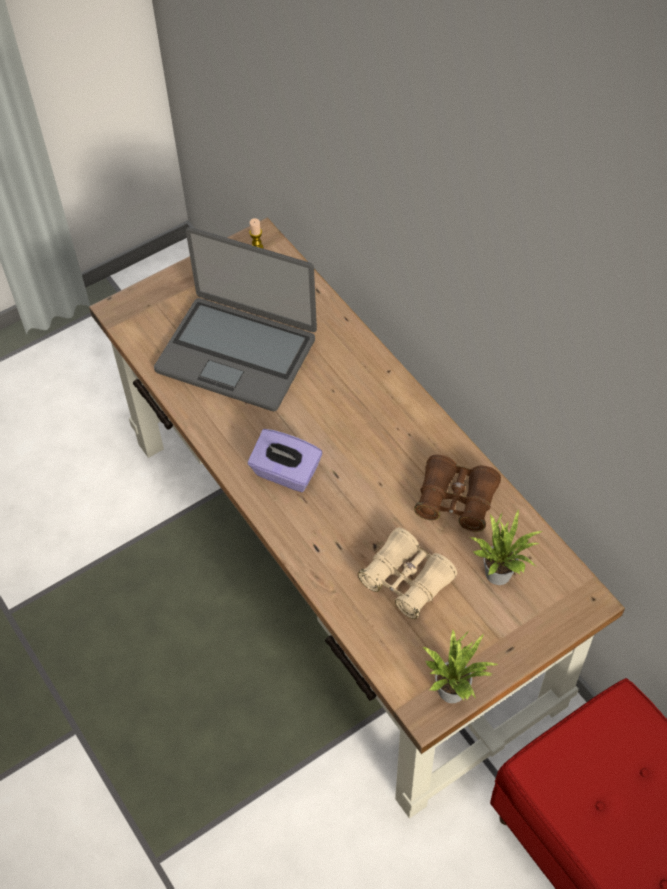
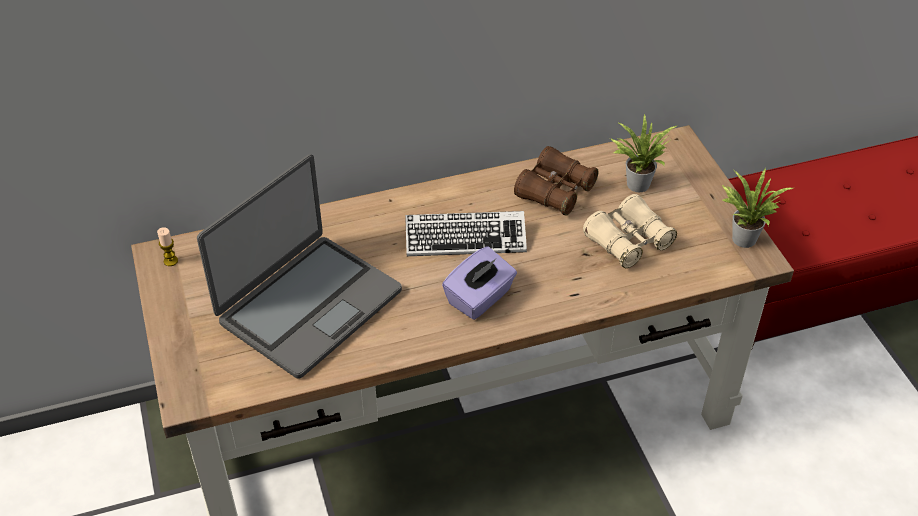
camera: 75 degrees left, 10 degrees down
(358, 442) = (465, 239): none -> keyboard

